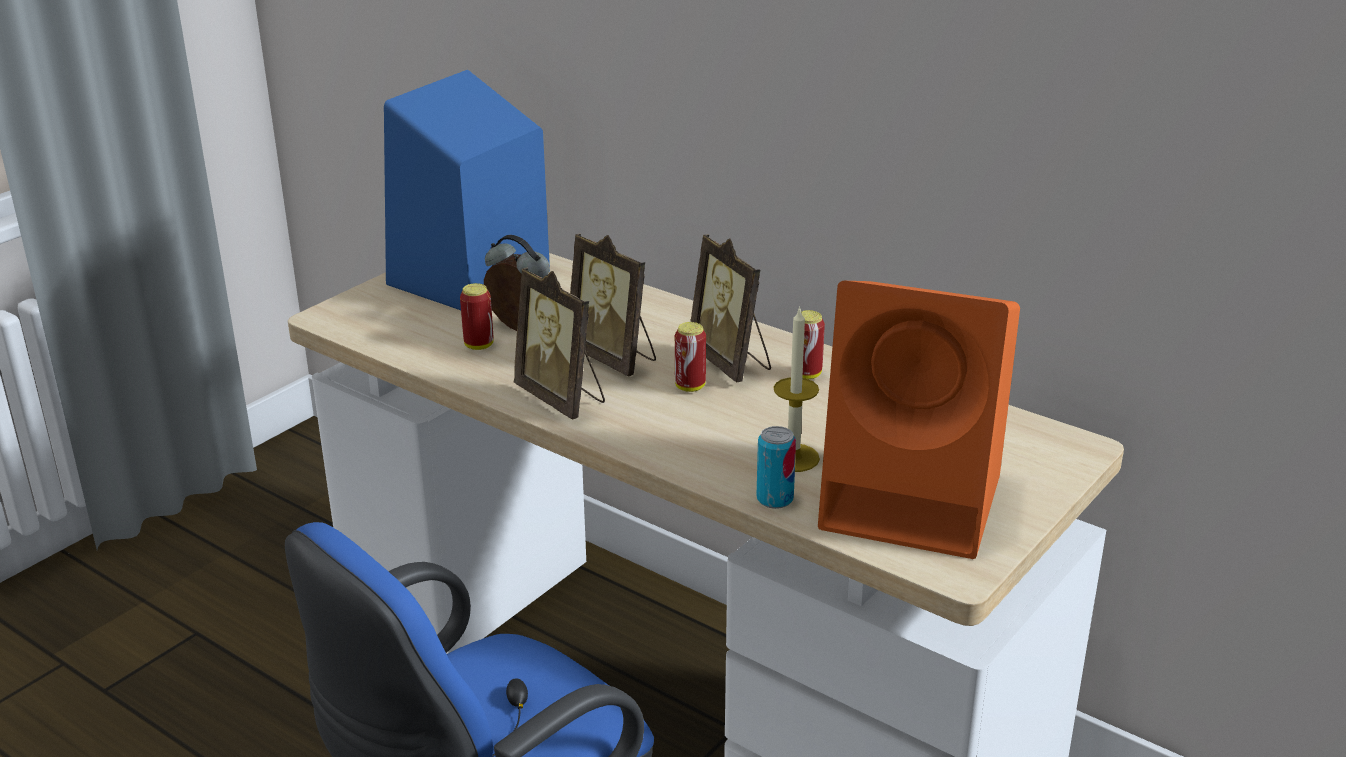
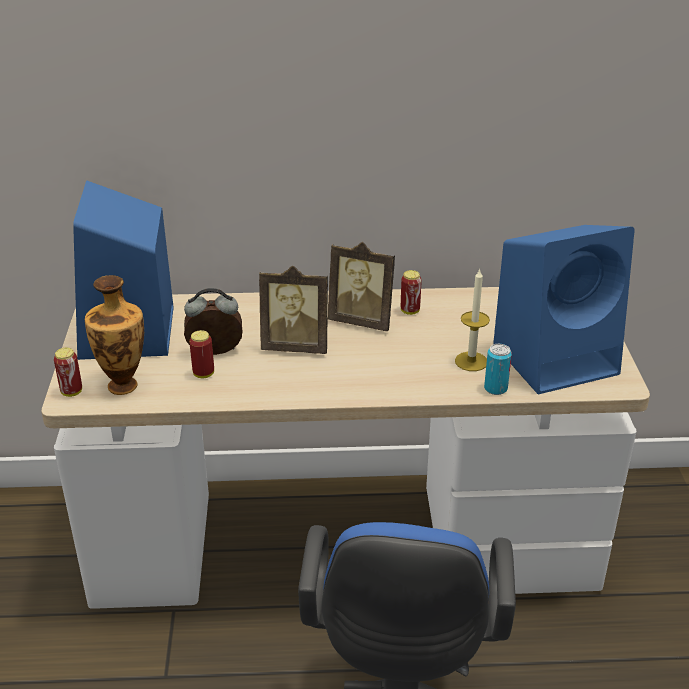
camera: 40 degrees left, 5 degrees up
(392, 324) = (124, 384): none -> vase
(562, 398) = (304, 384): picture frame -> none
(690, 387) = (362, 345): can -> can (71, 392)
(916, 502) = (557, 358): orange speaker -> blue speaker

